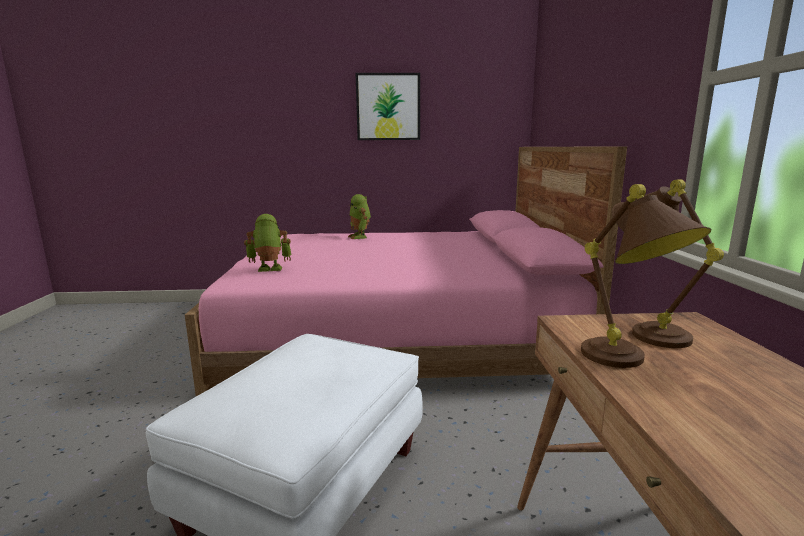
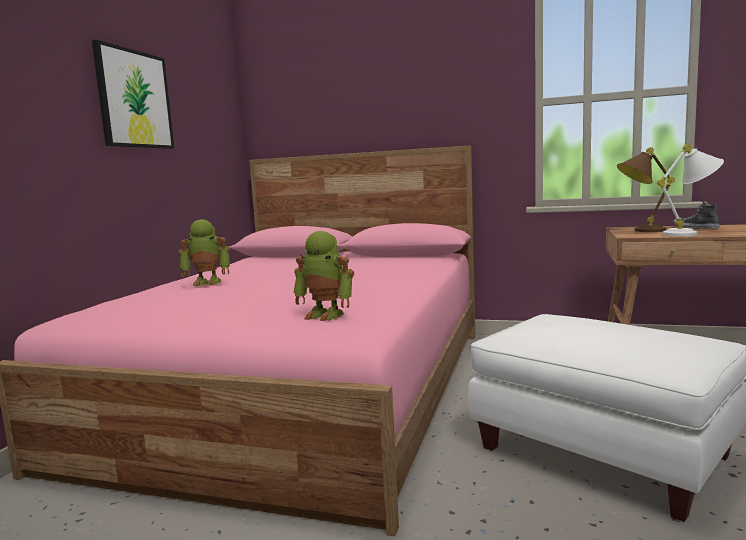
camera: 70 degrees left, 5 degrees down
(269, 269) = (326, 314): toy robot -> toy robot turned 75 degrees counterclockwise
(629, 364) = (691, 234): brown table lamp -> white table lamp
(758, 376) = (695, 228): none -> shoe

